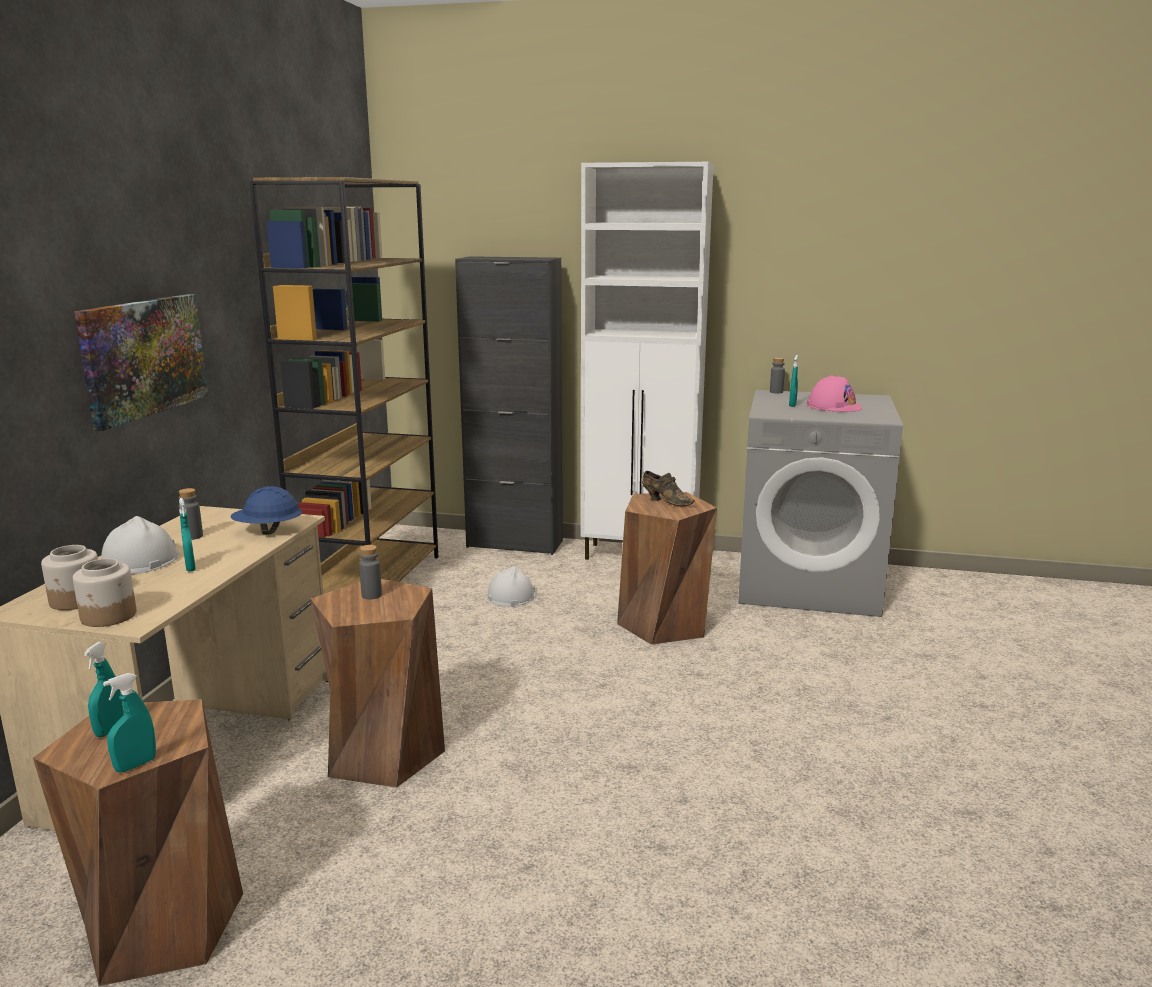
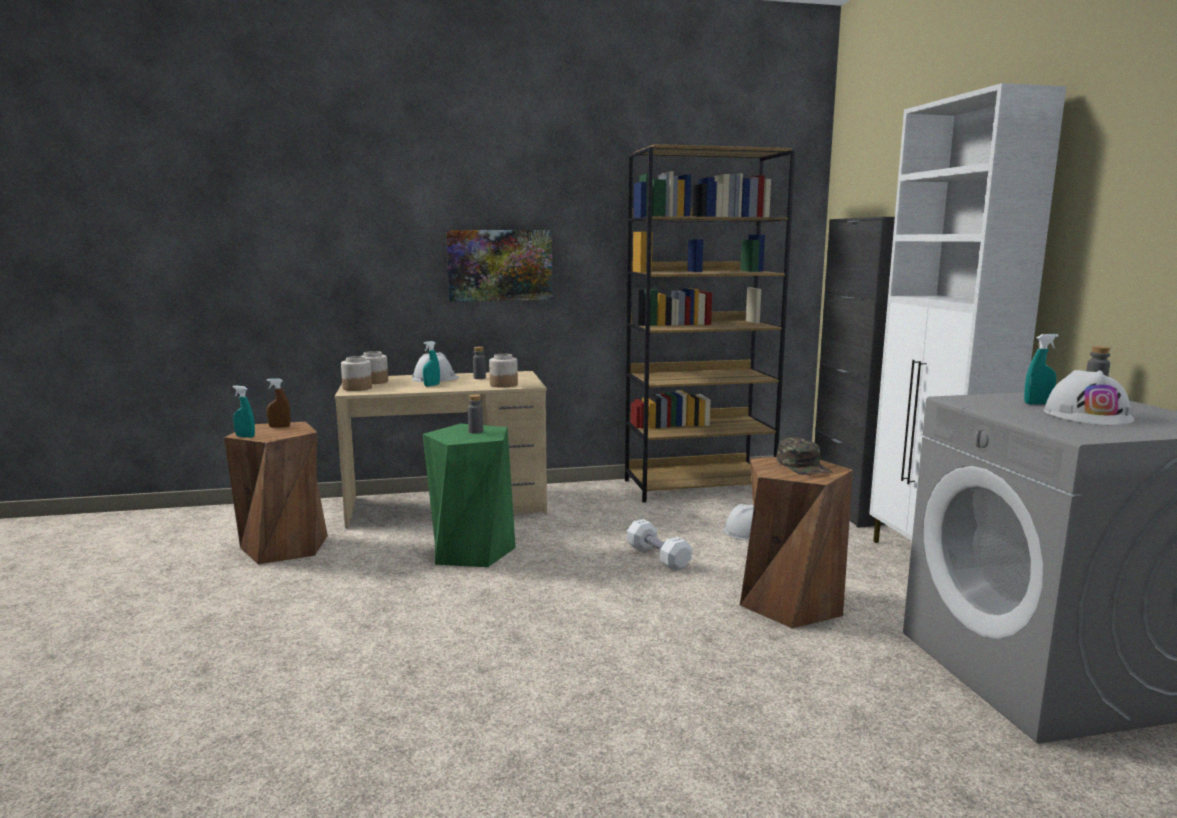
camera: 65 degrees right, 5 degrees down
(109, 729) = (279, 427): turquoise spray bottle -> brown spray bottle
(268, 531) = (503, 385): blue hard hat -> jar
(383, 753) = (471, 551): brown stool -> green stool
(522, 651) = (658, 557): none -> white dumbbell
(665, 501) = (803, 466): brown shoe -> green cap
(833, 406) = (1087, 416): pink hard hat -> white hard hat

